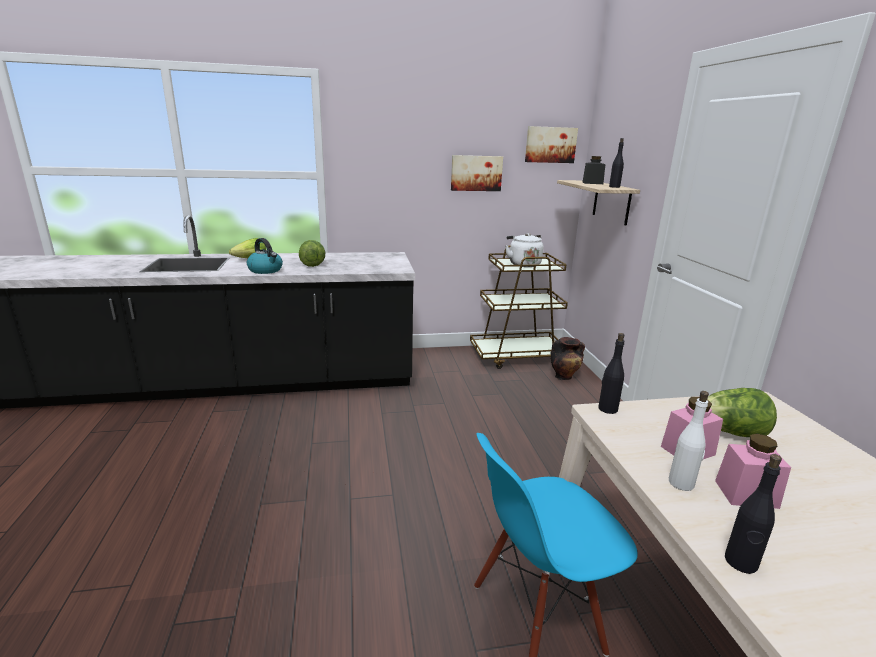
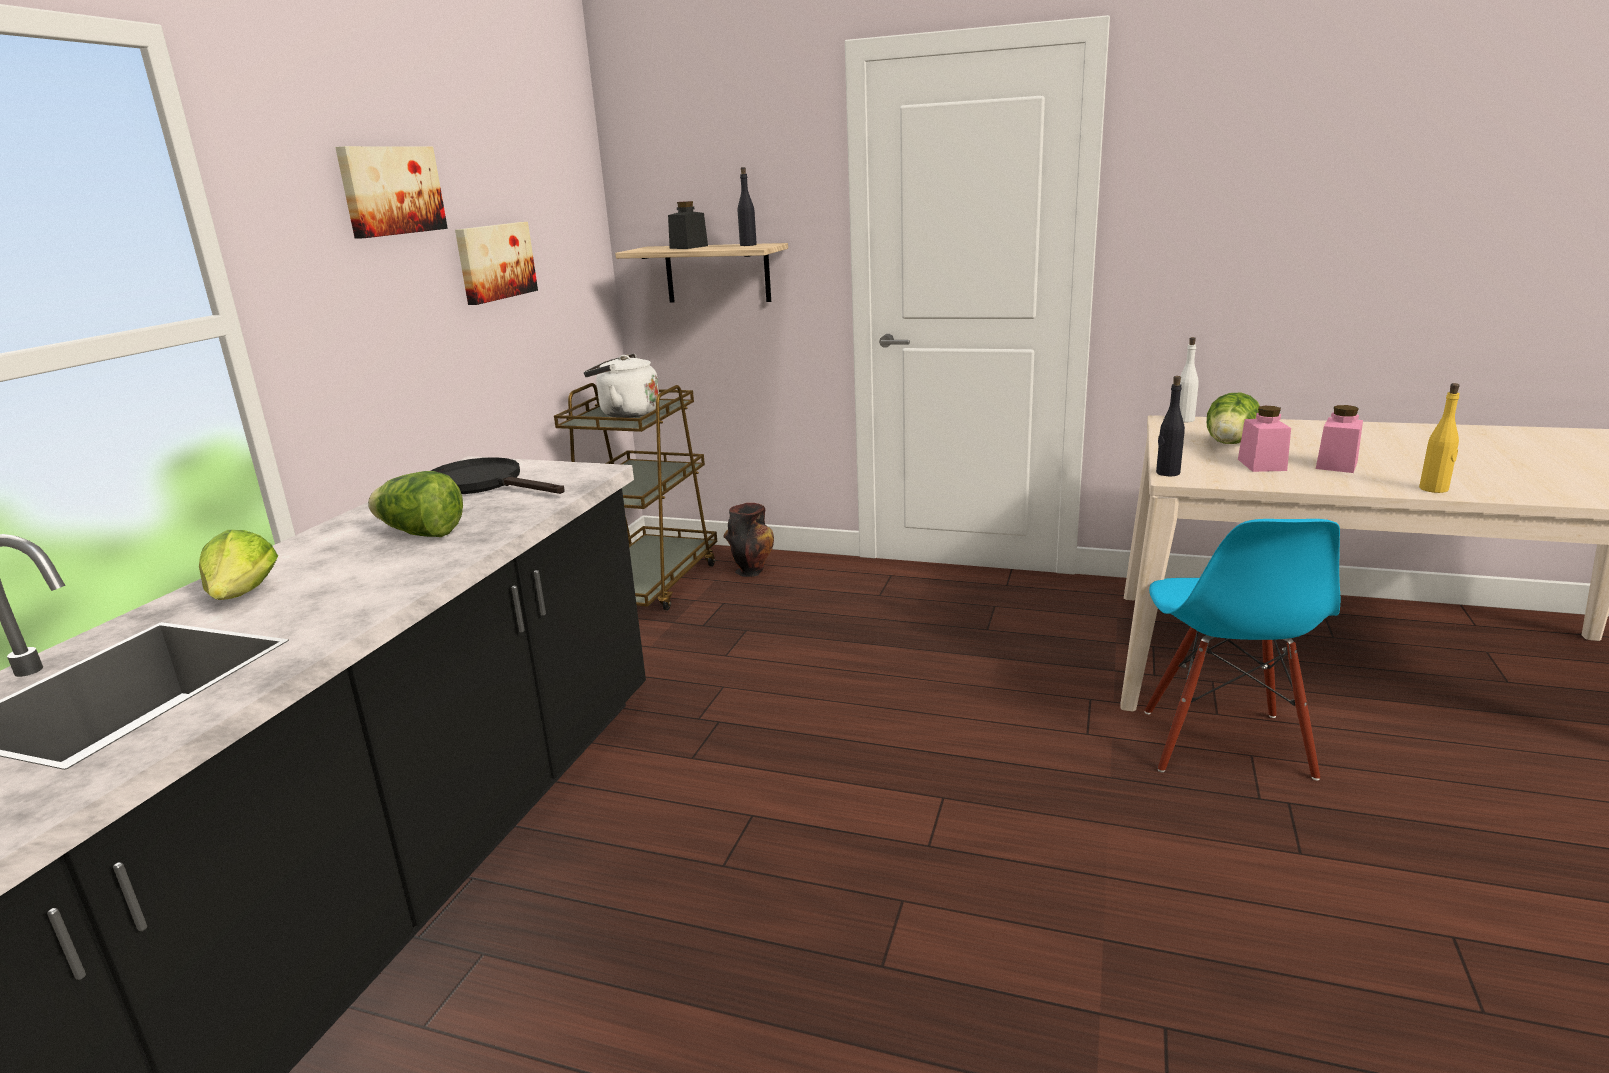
camera: 60 degrees left, 0 degrees up
(266, 270) = (395, 582): kettle -> none
(371, 260) = (485, 484): none -> black frying pan
(550, 145) = (569, 192): picture -> picture (390, 191)
(681, 483) = (1320, 479): white bottle -> white bottle (1184, 420)
(740, 562) = (1434, 489): black bottle -> yellow bottle

